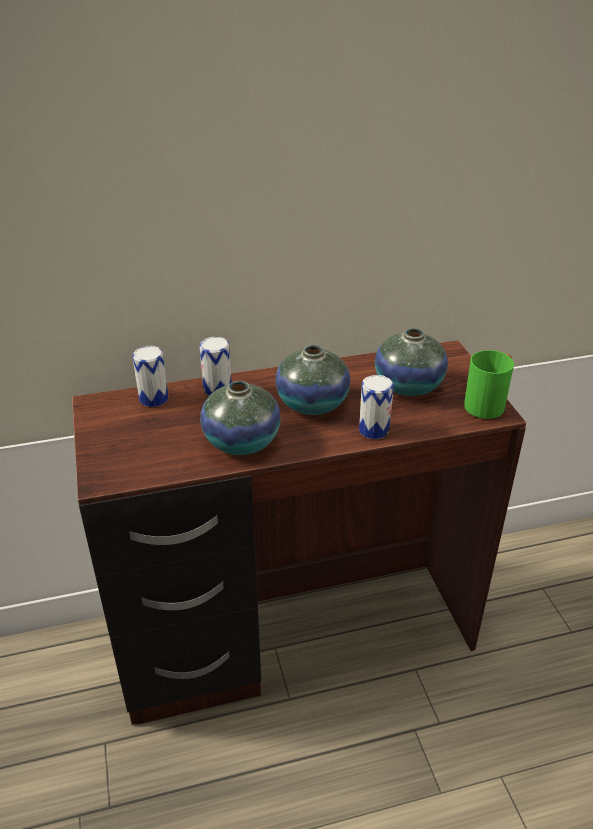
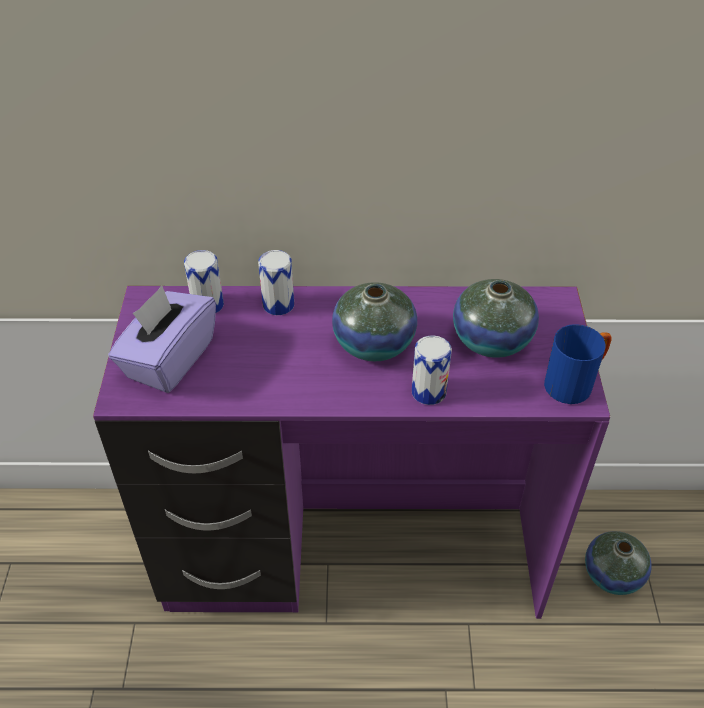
camera: 15 degrees right, 10 degrees up
(134, 444) = (169, 359): none -> purple tissue box
(241, 441) = (280, 378): vase -> vase (612, 574)
(296, 638) = (353, 559): brown desk -> purple desk
(488, 404) = (575, 383): green mug -> blue mug

